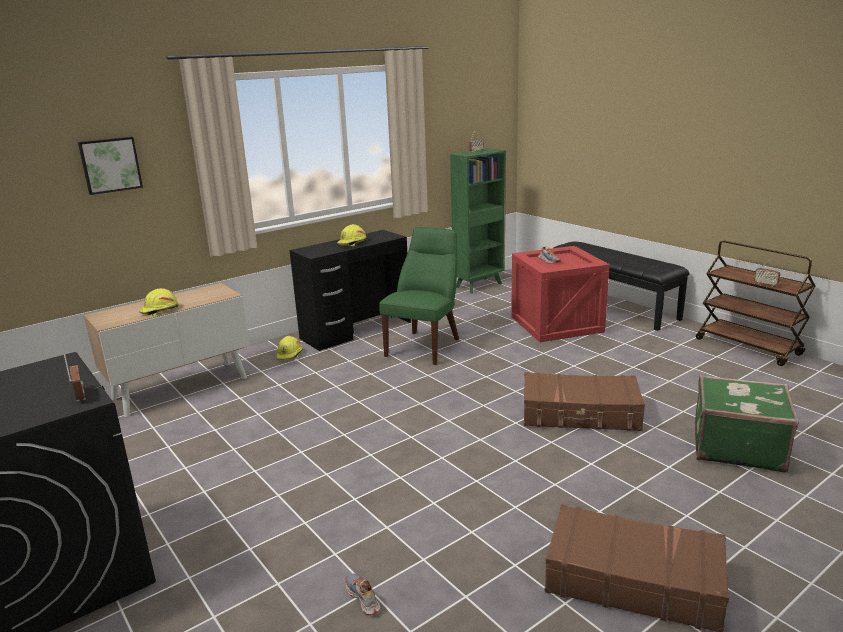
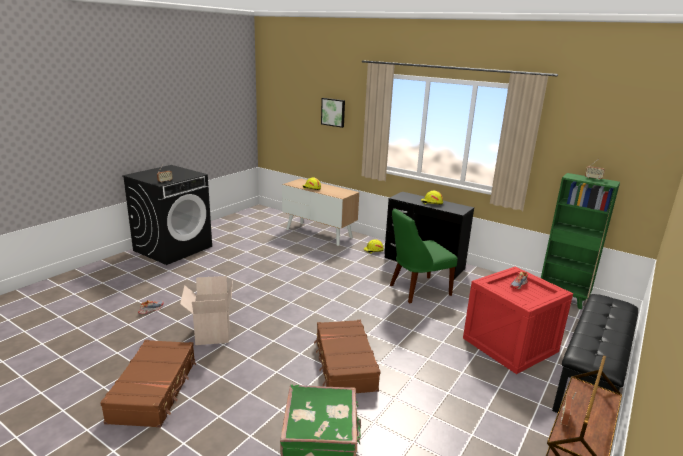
camera: 70 degrees right, 0 degrees up
(425, 346) = (417, 290): green chair -> green chair turned 150 degrees clockwise
(477, 518) = (211, 333): none -> cardboard box

